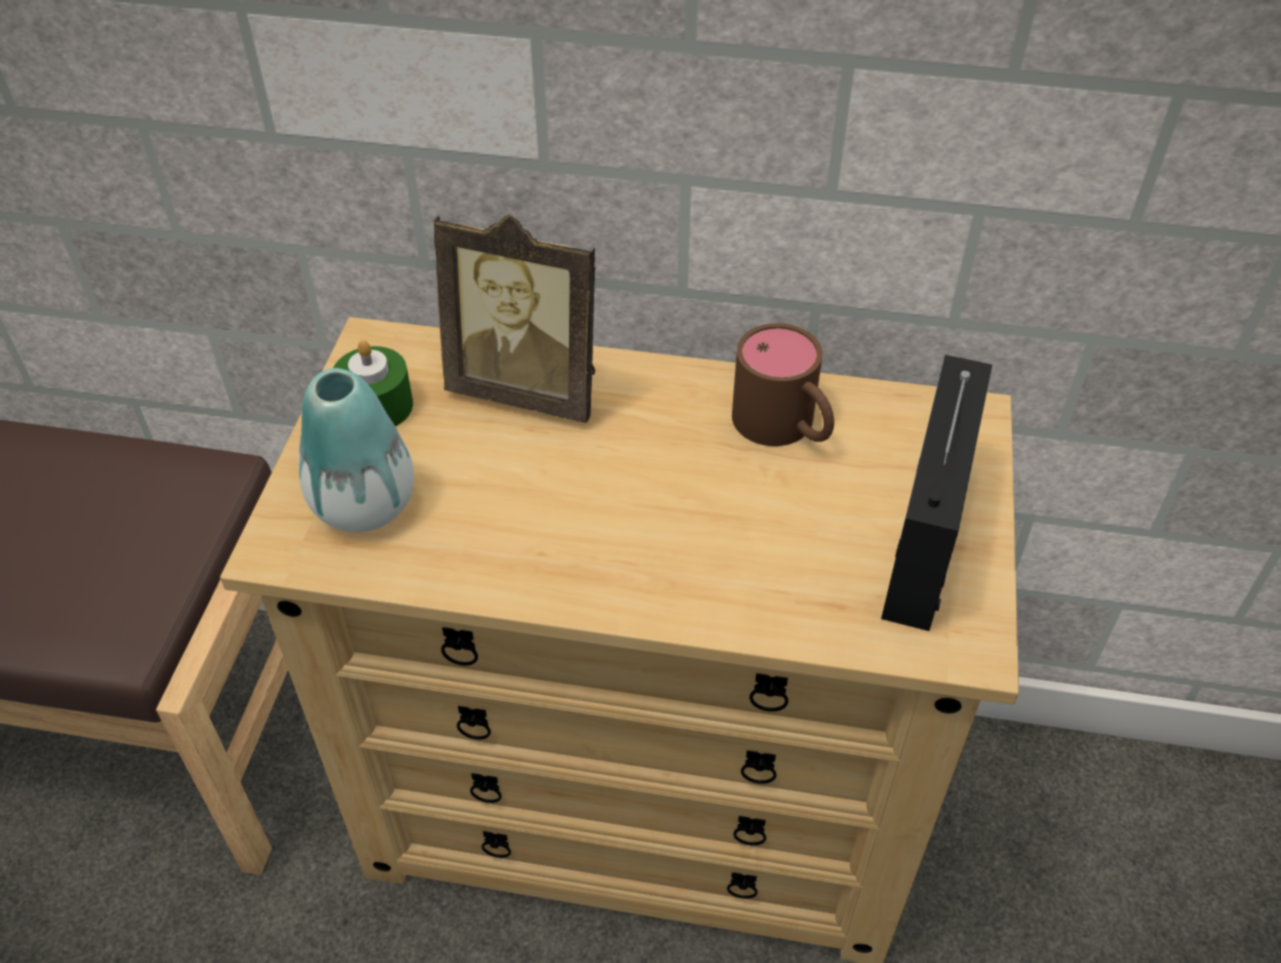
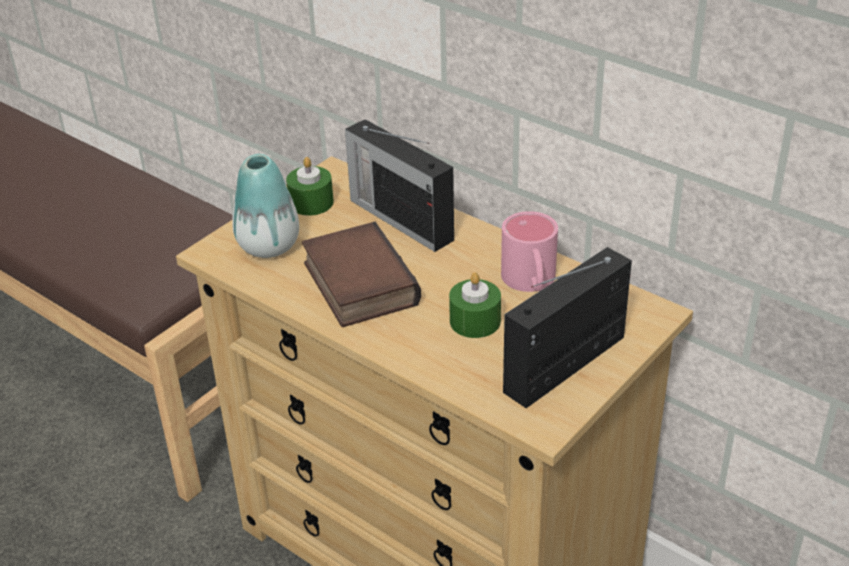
camera: 30 degrees right, 10 degrees down
(529, 388) = (399, 218): picture frame -> radio
(546, 520) = (356, 283): none -> book
(758, 518) = (475, 321): none -> green candle
(785, 428) = (530, 283): brown mug -> pink mug

